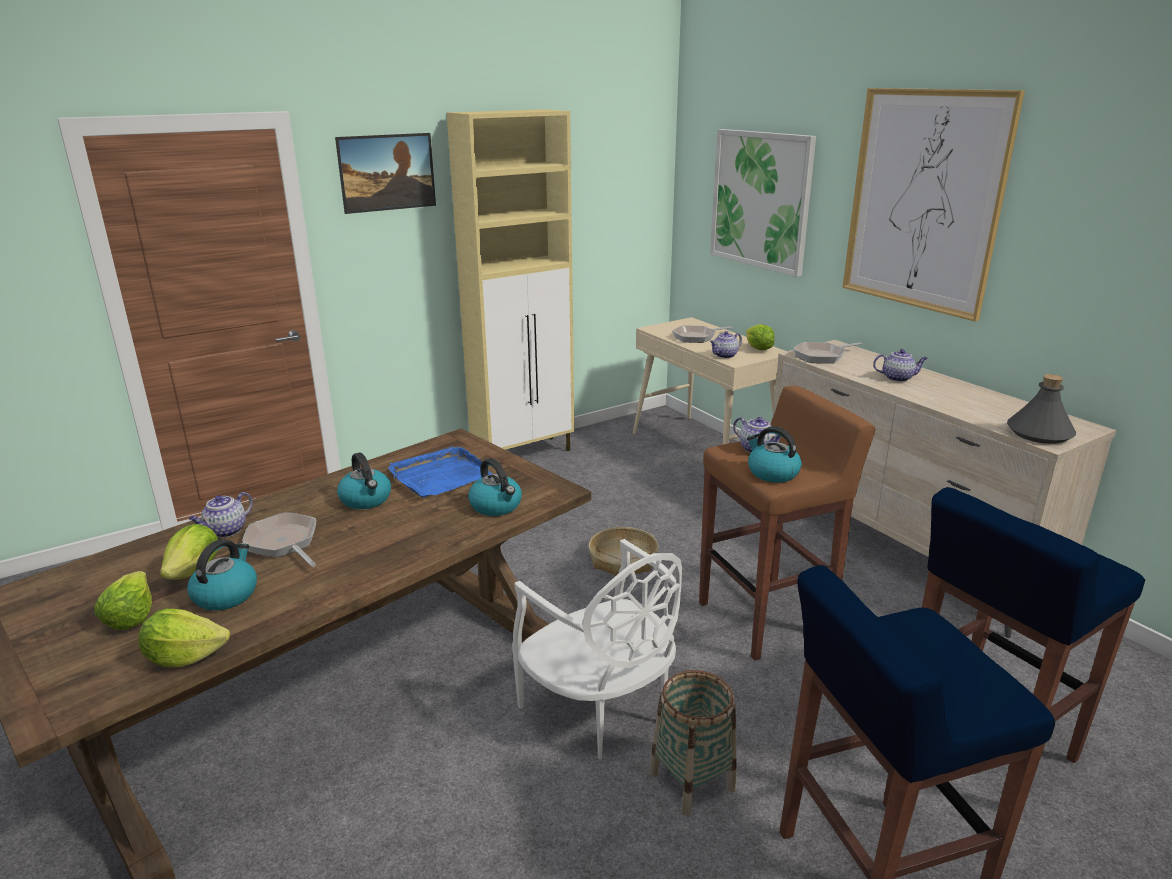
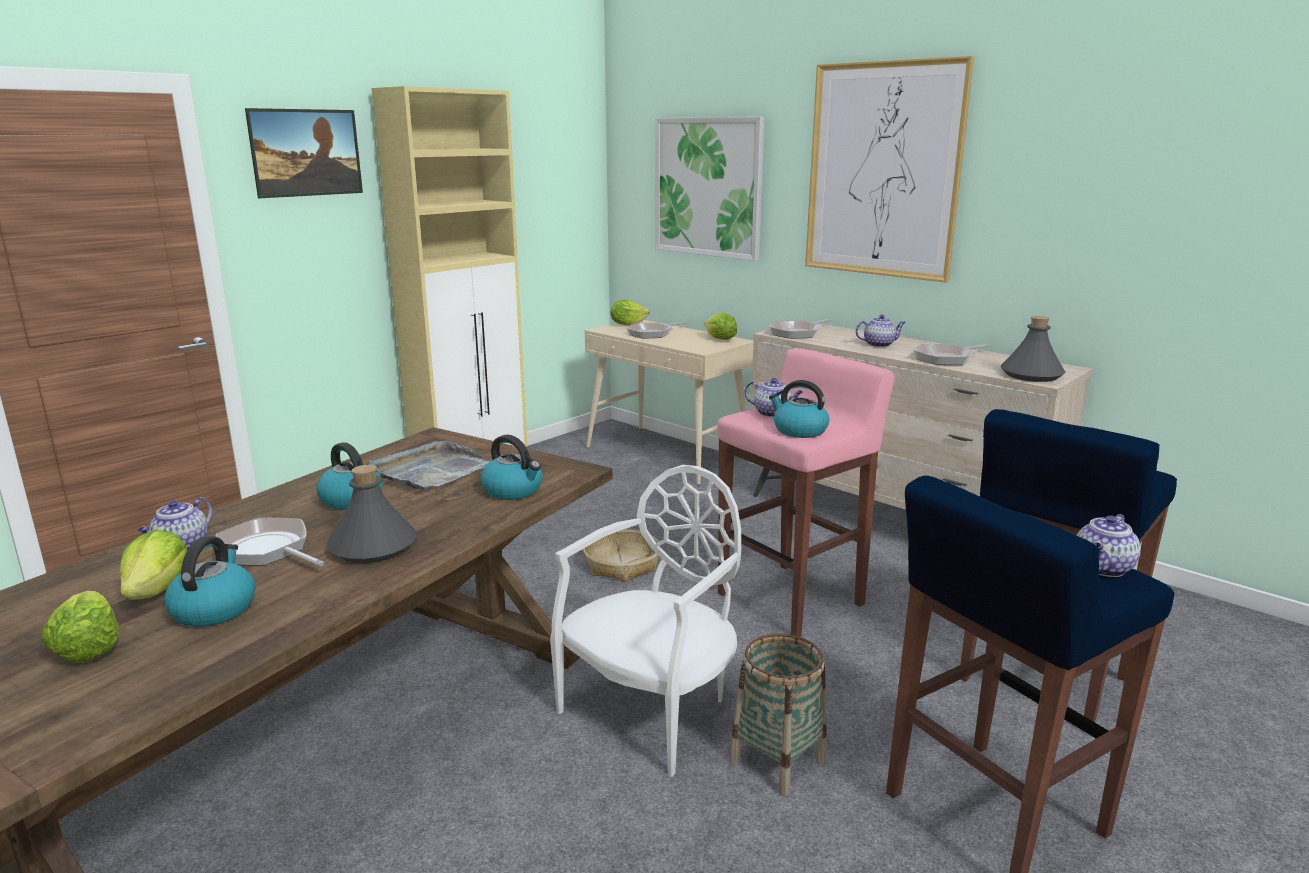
camera: 15 degrees left, 5 degrees down
(185, 657) = (188, 678): lettuce -> lettuce (627, 324)
(362, 551) = (372, 547): none -> grey bottle
(439, 476) = (431, 470): blue tray -> grey tray
(600, 710) = (653, 711): white chair -> white chair turned 90 degrees counterclockwise
(724, 355) = (689, 346): teapot -> teapot (1103, 568)
(767, 618) = (792, 599): brown stool -> pink stool
(959, 403) = (946, 358): none -> frying pan

